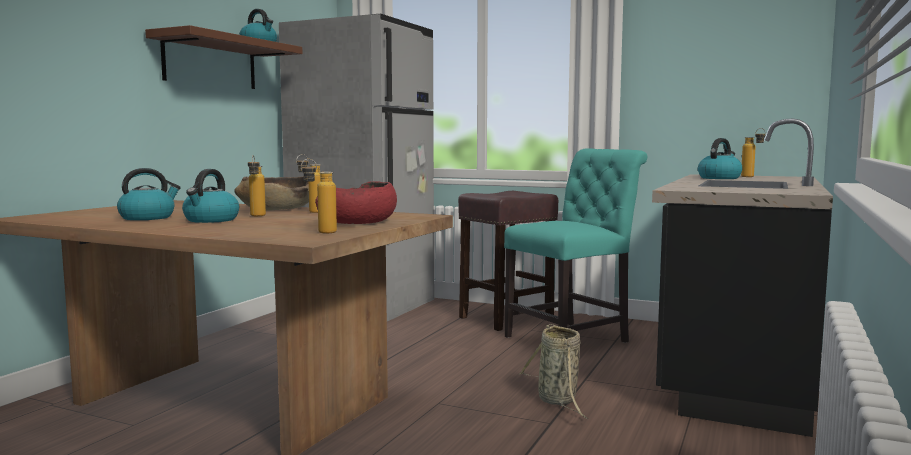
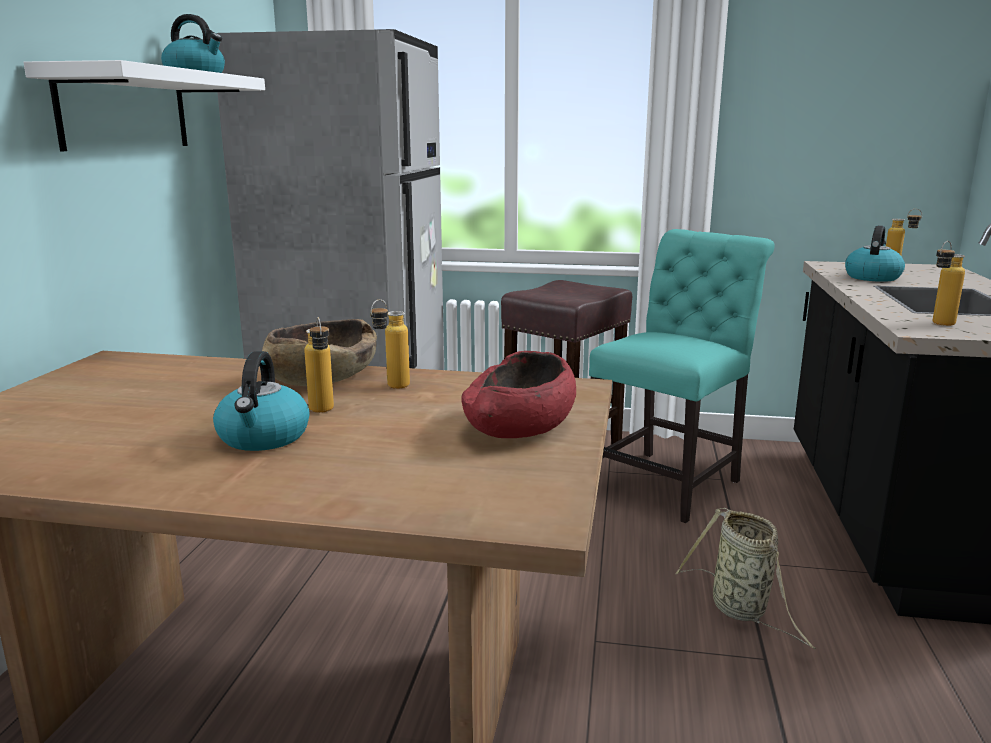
camera: 15 degrees left, 10 degrees up
(148, 217) = (136, 436): kettle -> none
(210, 62) = (125, 110): brown shelf -> white shelf
(319, 232) = (514, 478): bottle -> bottle (938, 324)

